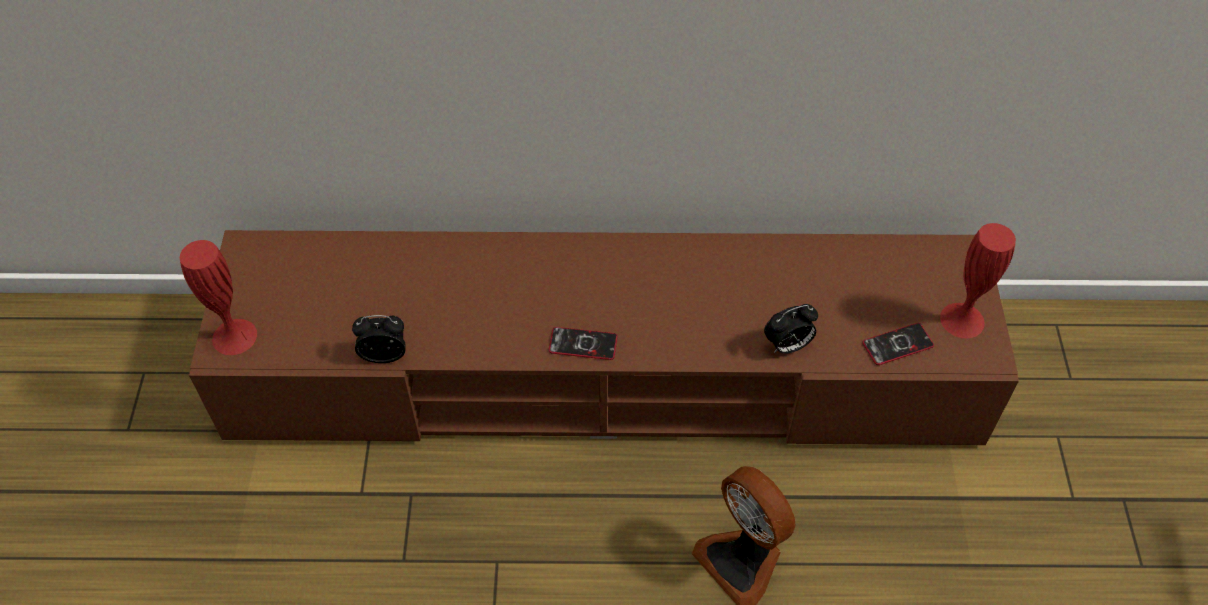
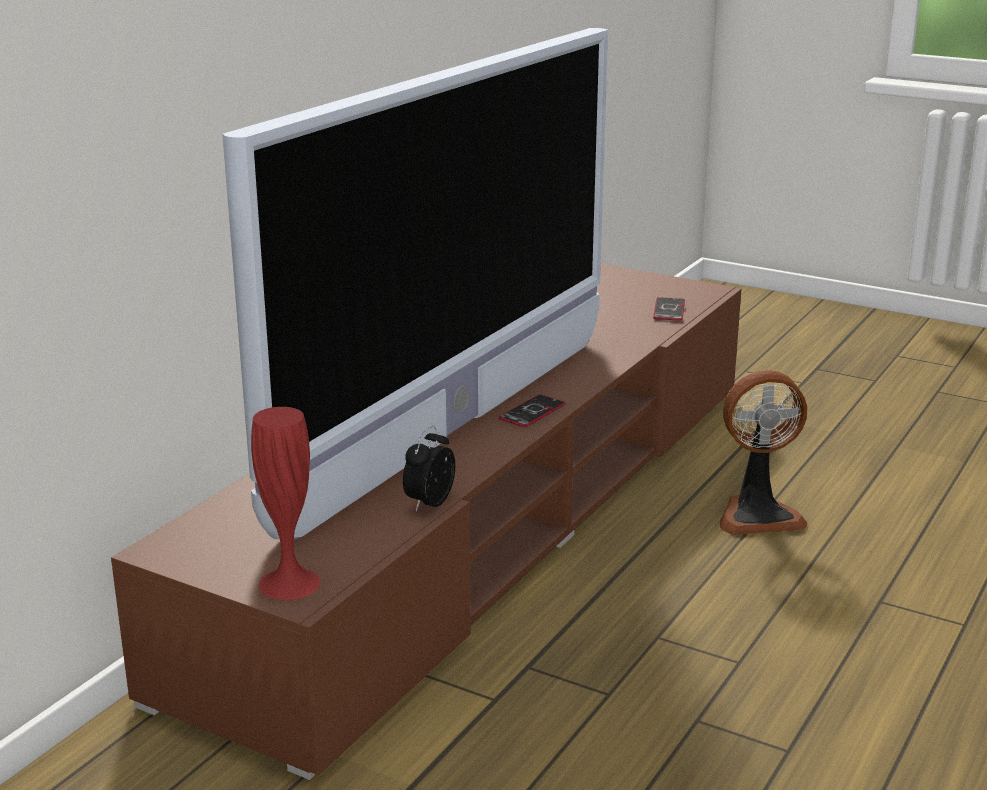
camera: 60 degrees left, 30 degrees down
(518, 309) = (454, 429): none -> television
(787, 346) = (628, 342): alarm clock -> none
(962, 320) = (669, 288): red vase -> none

